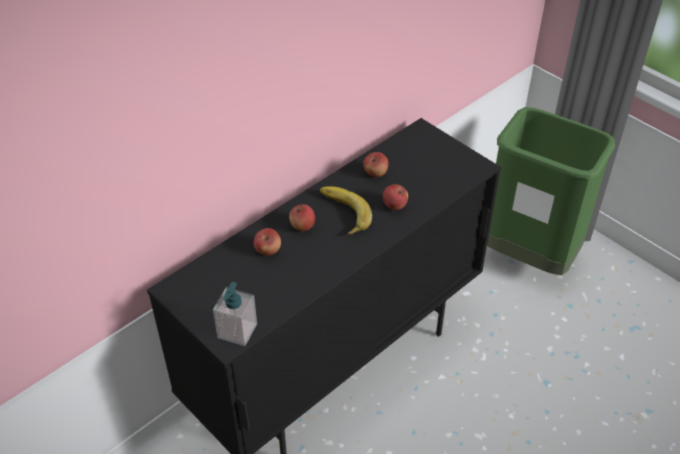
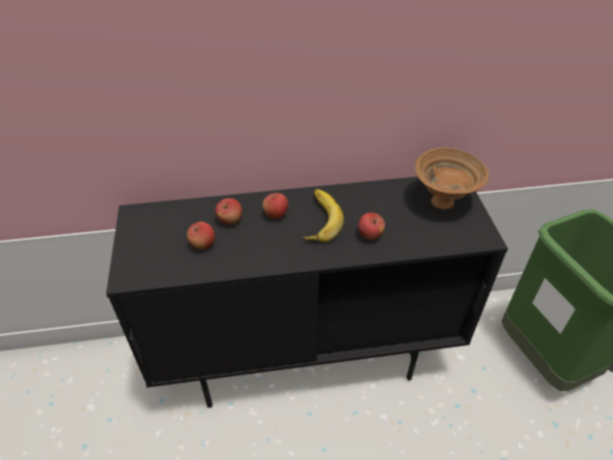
camera: 35 degrees right, 0 degrees up
(237, 331) = (142, 272): soap dispenser -> none
(375, 173) = (379, 200): apple -> apple (203, 244)
(426, 151) = (443, 202): none -> brown bowl

